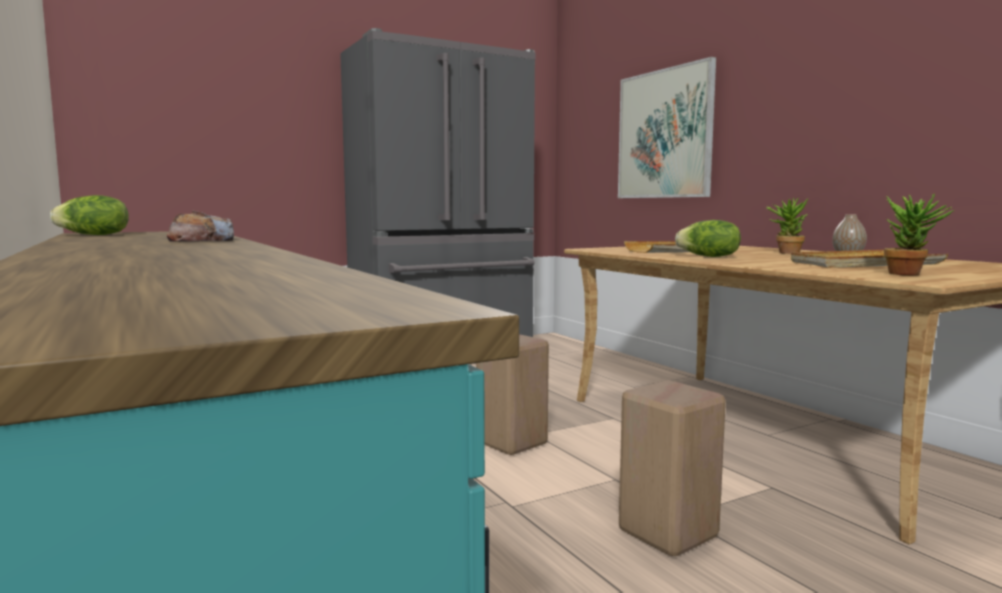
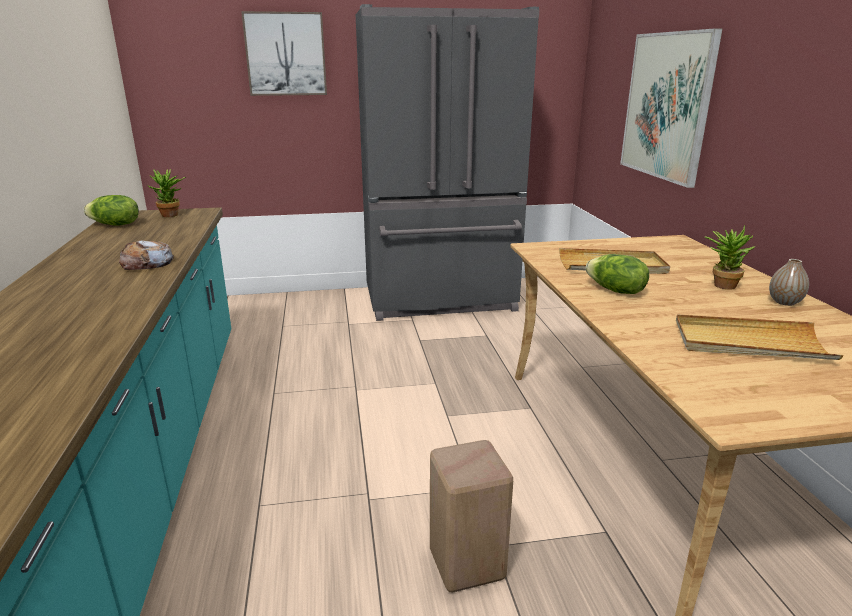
camera: 20 degrees right, 15 degrees up
(262, 87) = (285, 54): none -> picture
(509, 443) = (418, 423): beige stool -> none
(910, 274) = (748, 391): potted plant -> potted plant (172, 216)

